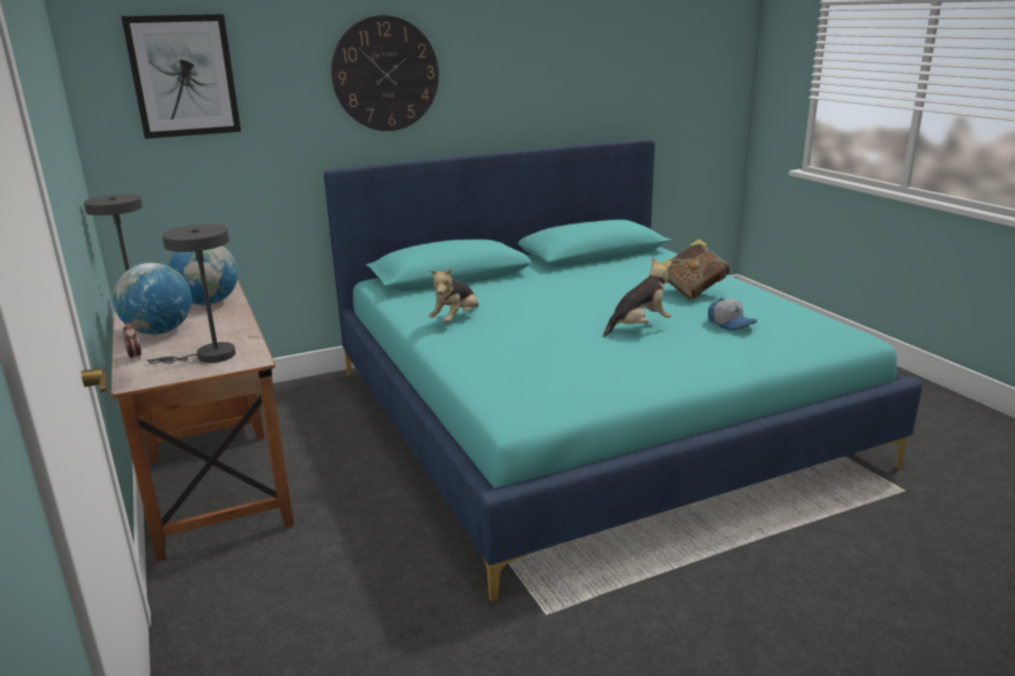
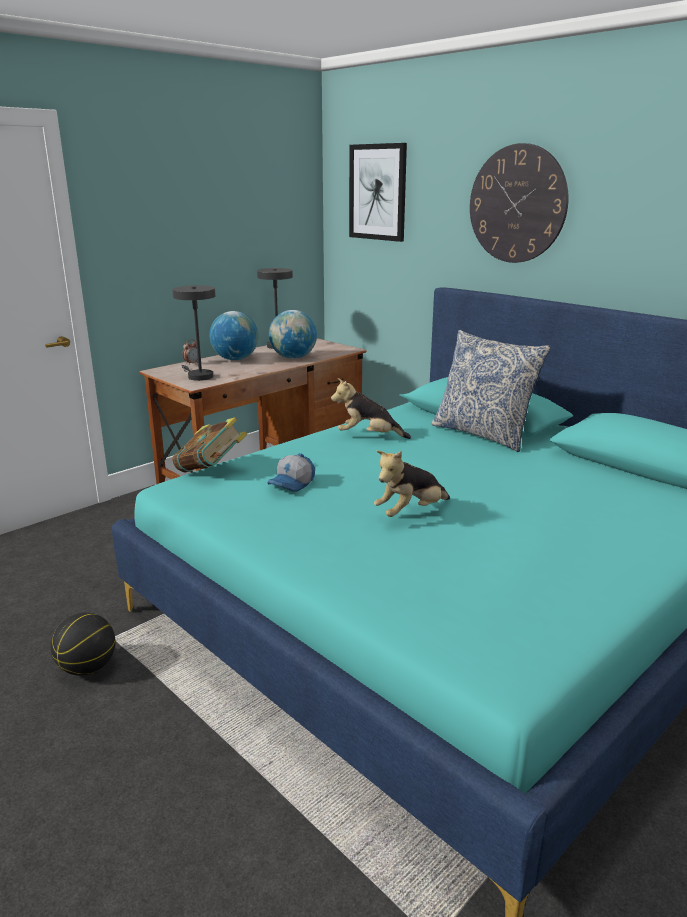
camera: 70 degrees right, 0 degrees up
(491, 282) = (483, 434): none -> pillow
(597, 635) = (88, 668): none -> basketball
(639, 326) = (410, 512): plush toy -> plush toy turned 105 degrees clockwise
(693, 292) = (568, 535): book -> book (211, 471)
(731, 324) = (468, 567): cap -> cap (292, 483)

